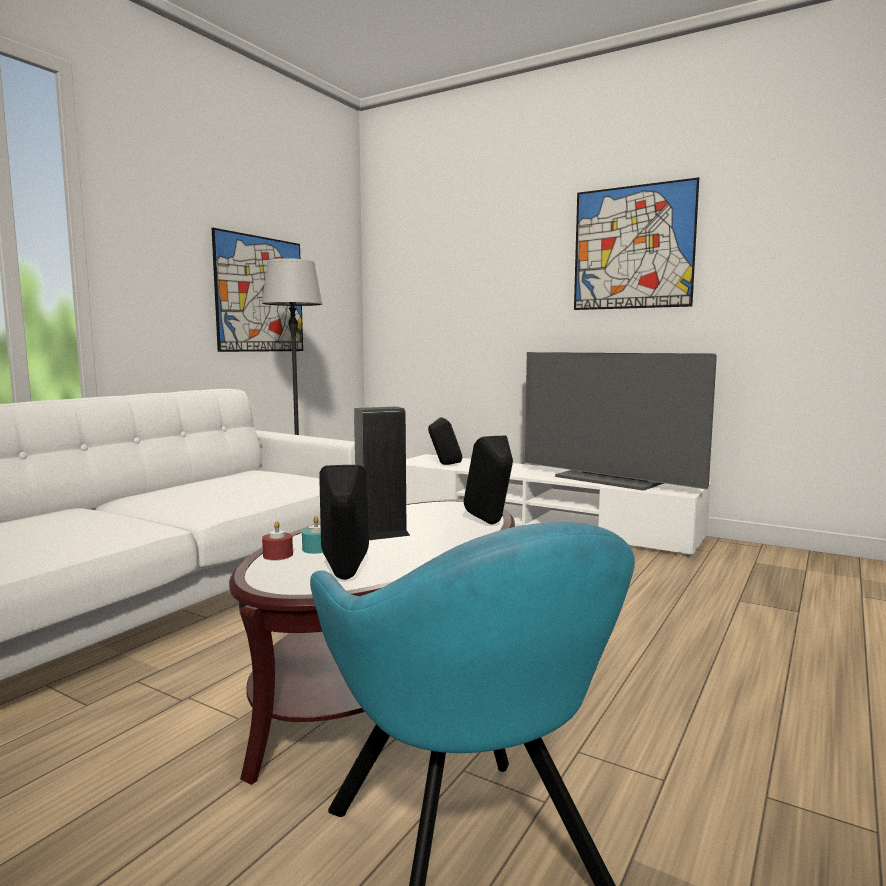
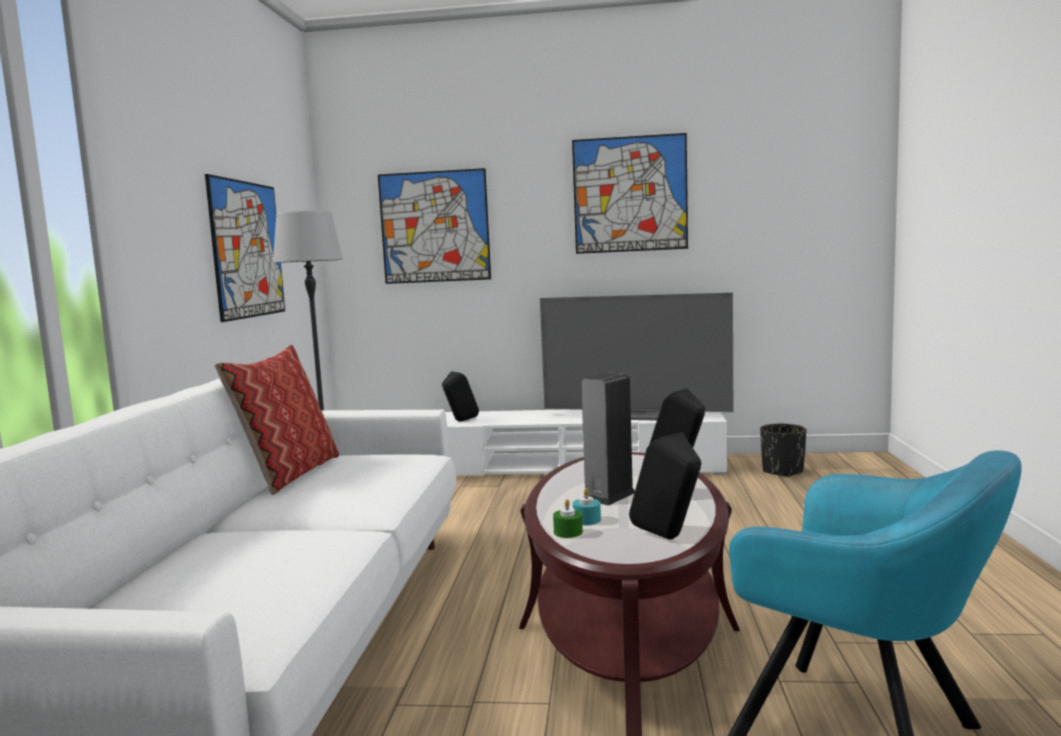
camera: 25 degrees left, 0 degrees up
(205, 478) = (289, 474): none -> pillow
(278, 555) = (568, 532): red candle -> green candle
(450, 282) = (434, 227): none -> picture
(763, 566) = (783, 472): none -> black planter

